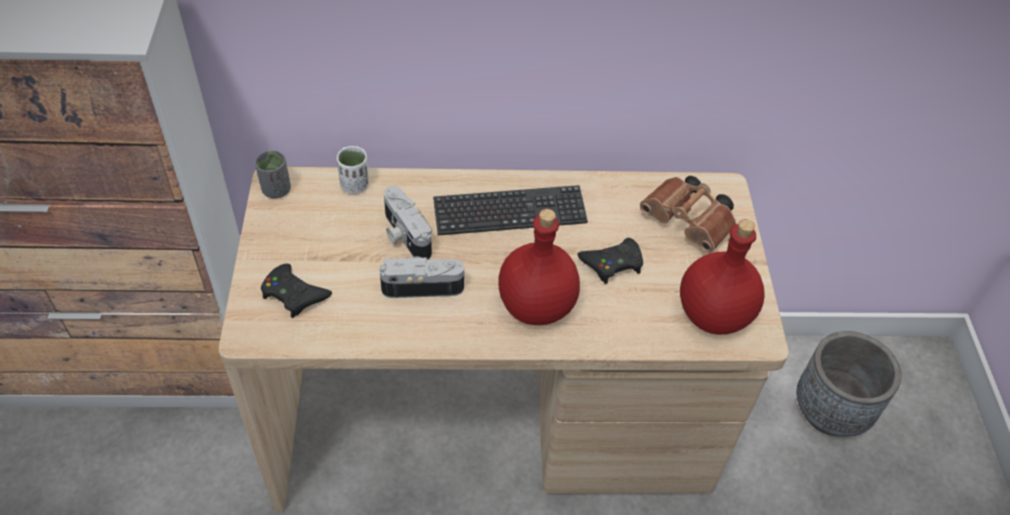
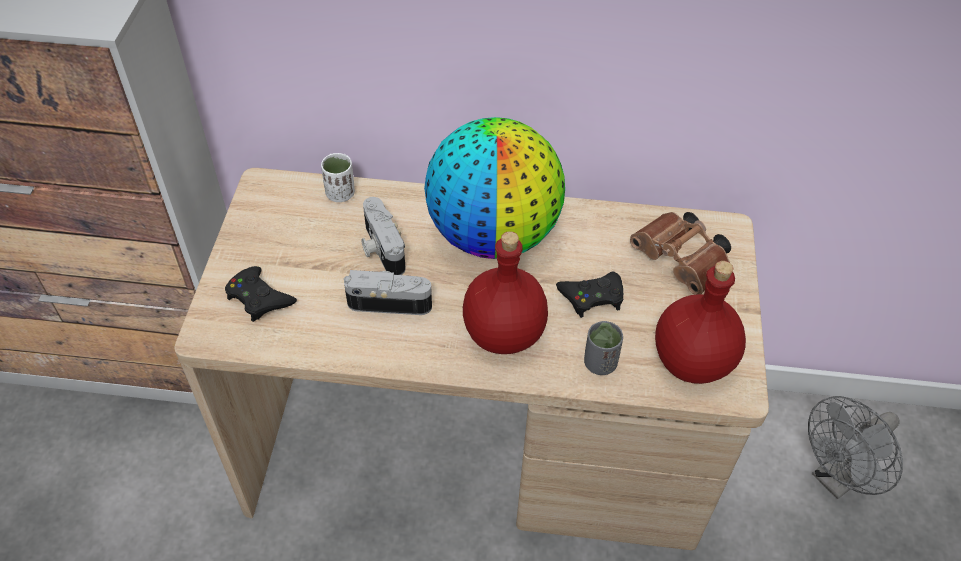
camera: 10 degrees right, 0 degrees up
(276, 190) = (261, 192): grey cup -> grey cup (600, 363)
(509, 213) = (493, 235): keyboard -> globe
(830, 411) = (837, 478): grey planter -> grey fan

